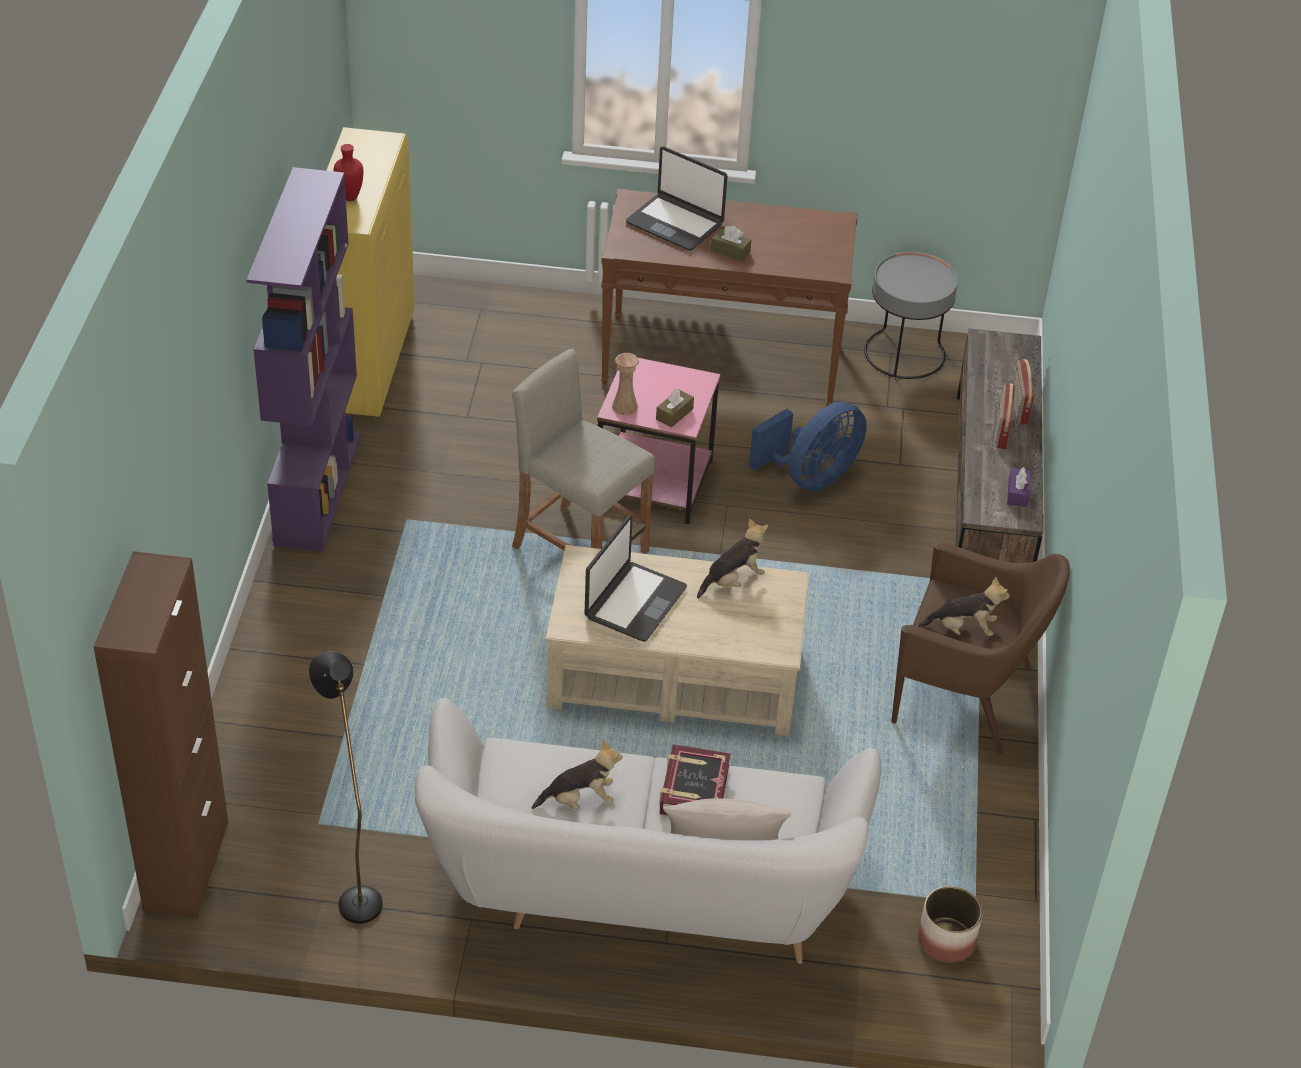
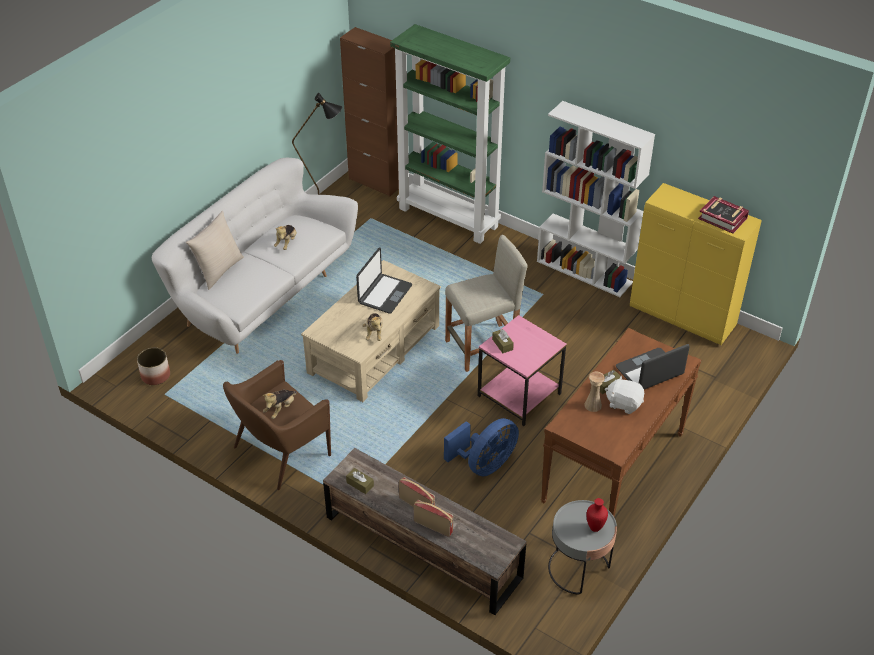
camera: 120 degrees right, 0 degrees up
(253, 706) = (449, 217): none -> green bookcase
(317, 488) = (585, 272): purple bookcase -> white bookcase
(349, 198) = (684, 204): red vase -> red vase (594, 527)
(624, 406) = (520, 327): beige vase -> beige vase (593, 405)
(634, 602) = (384, 294): laptop -> laptop turned 120 degrees counterclockwise
(693, 790) = (263, 276): book -> book (722, 218)
(751, 232) = (623, 403): none -> white plush toy
(811, 477) = (484, 464): blue fan -> blue fan turned 120 degrees counterclockwise
(1017, 493) = (360, 484): purple tissue box -> brown tissue box

